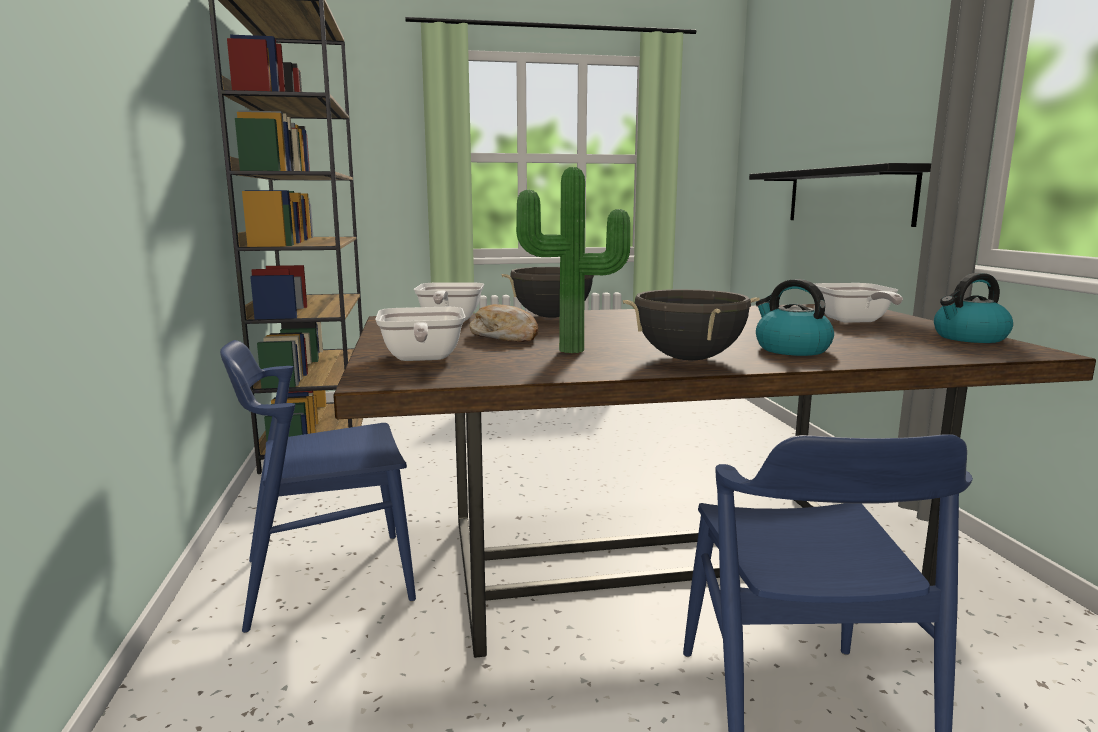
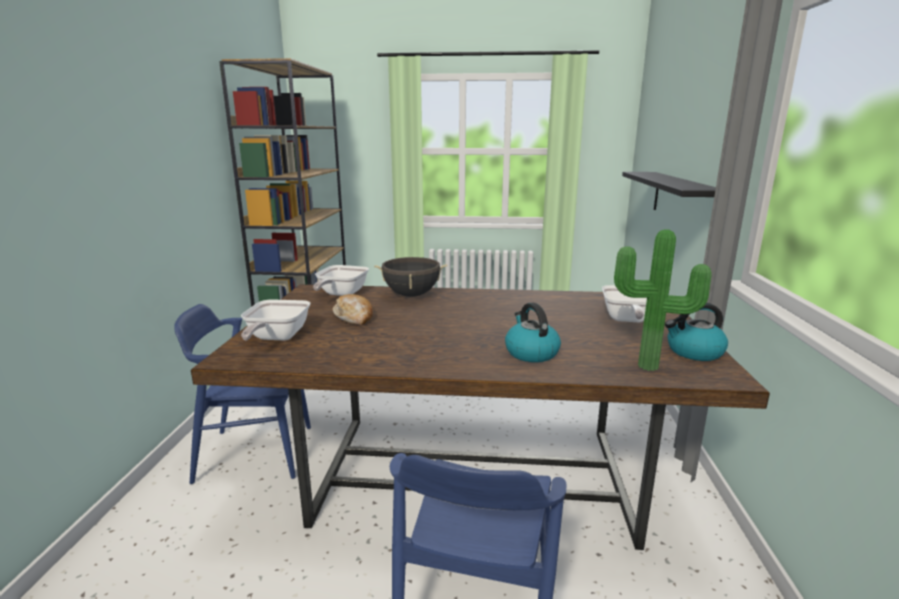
camera: 15 degrees right, 5 degrees up
(572, 351) = (377, 339): potted plant -> potted plant (649, 368)
(688, 359) = (443, 357): black cooking pot -> none

